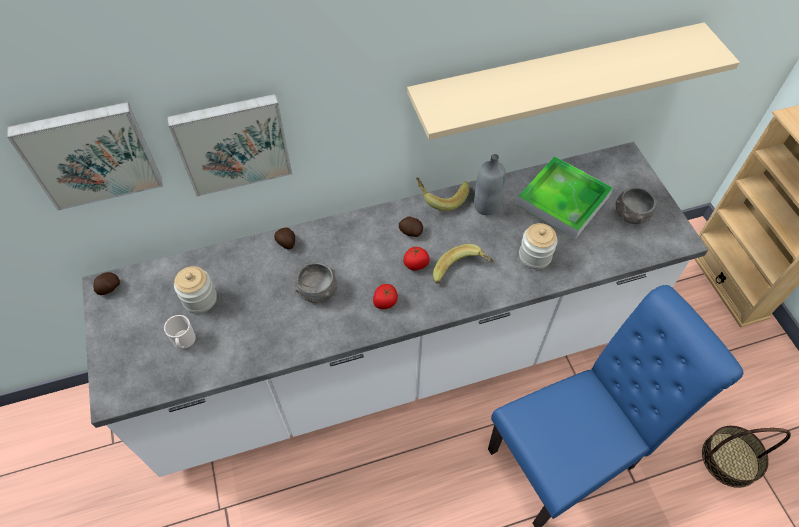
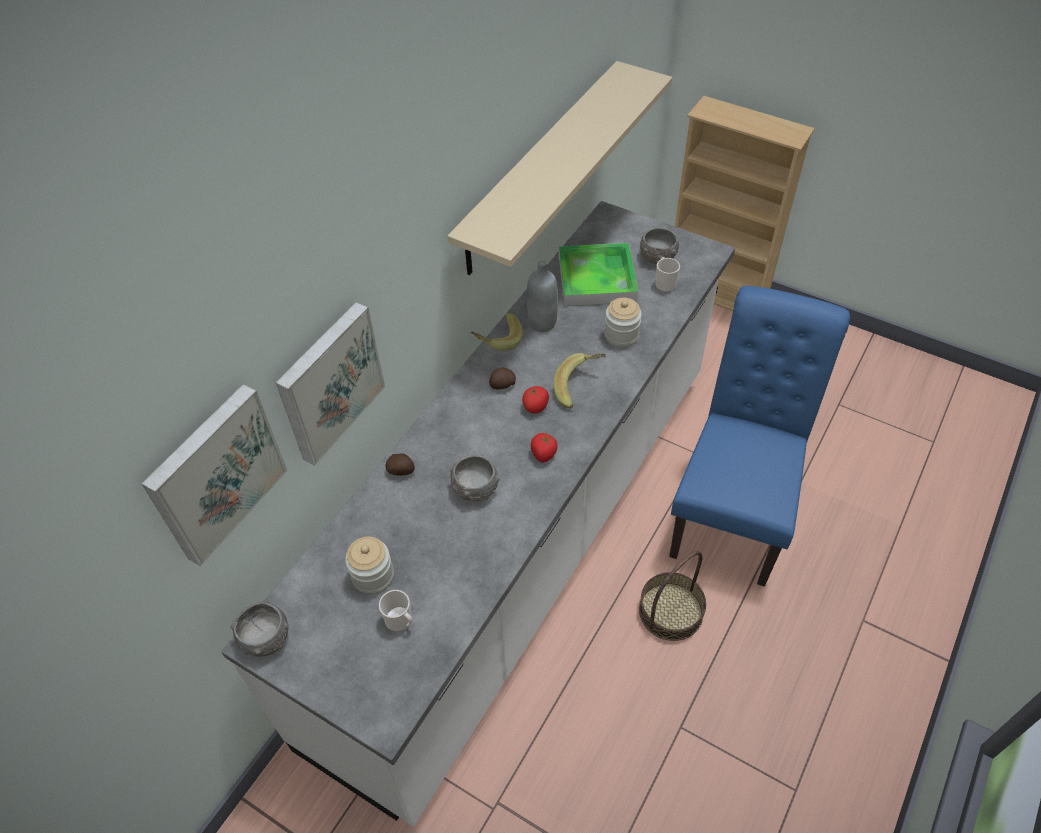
camera: 40 degrees left, 5 degrees down
(109, 288) = (265, 638): potato -> grey bowl
(613, 239) = (664, 283): none -> mug
(730, 459) = (839, 422): basket -> basket (670, 611)

